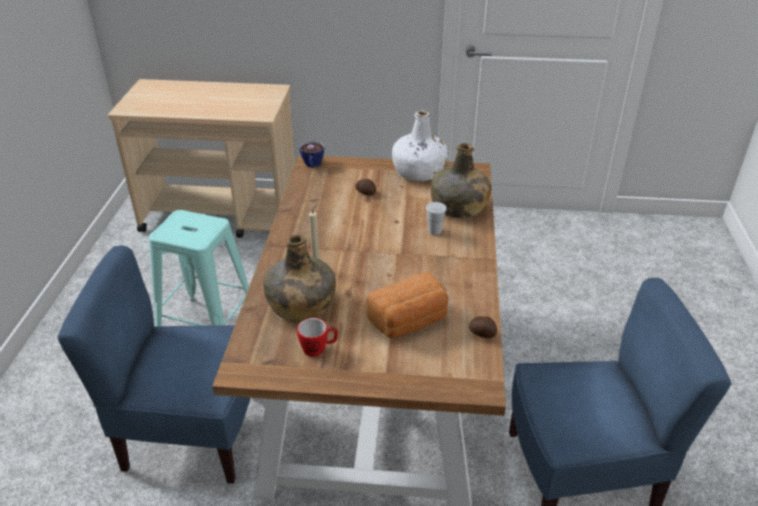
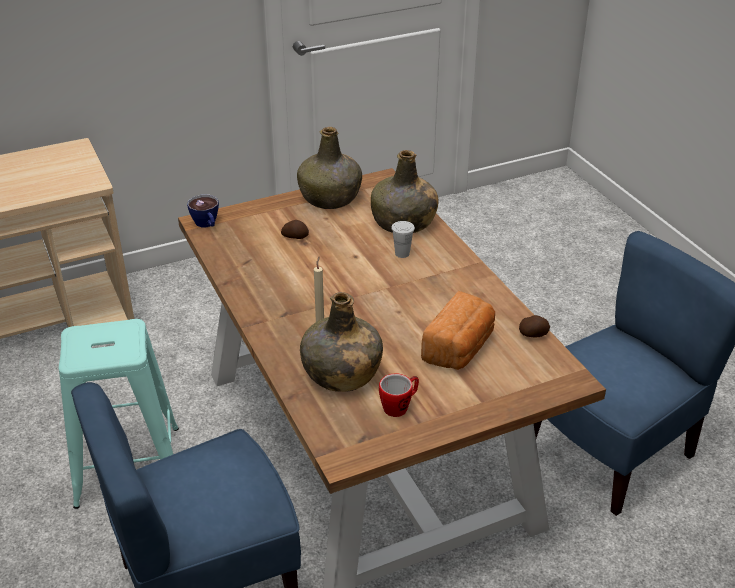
camera: 30 degrees left, 0 degrees up
(419, 172) = (330, 198): white bottle -> green bottle

